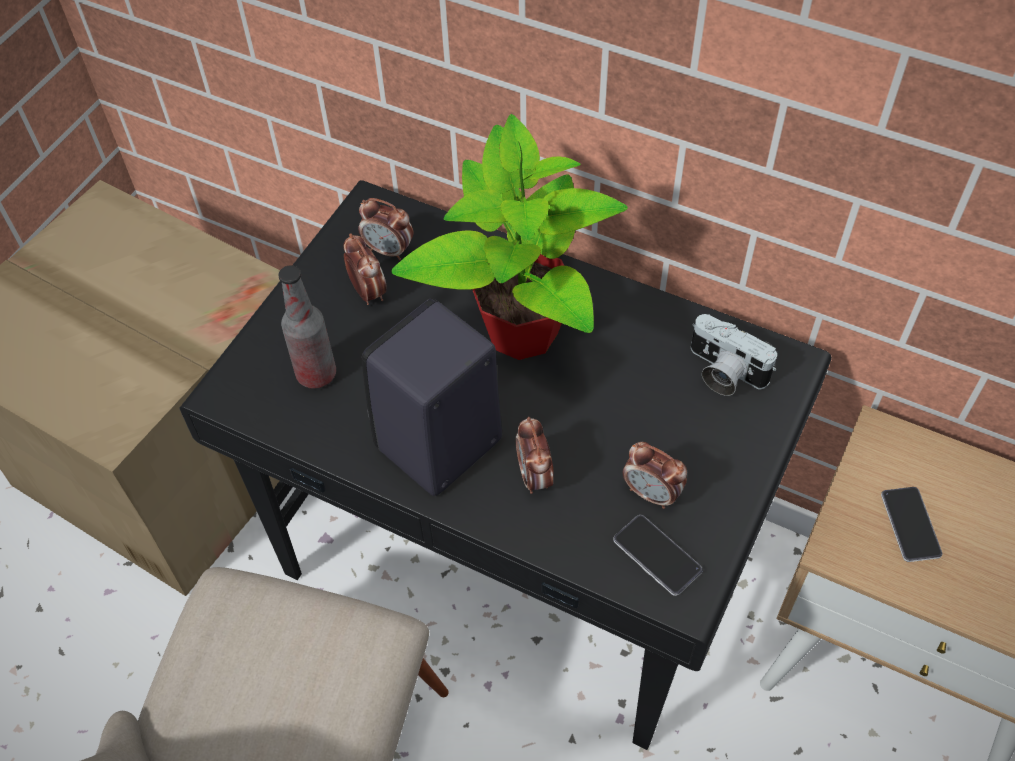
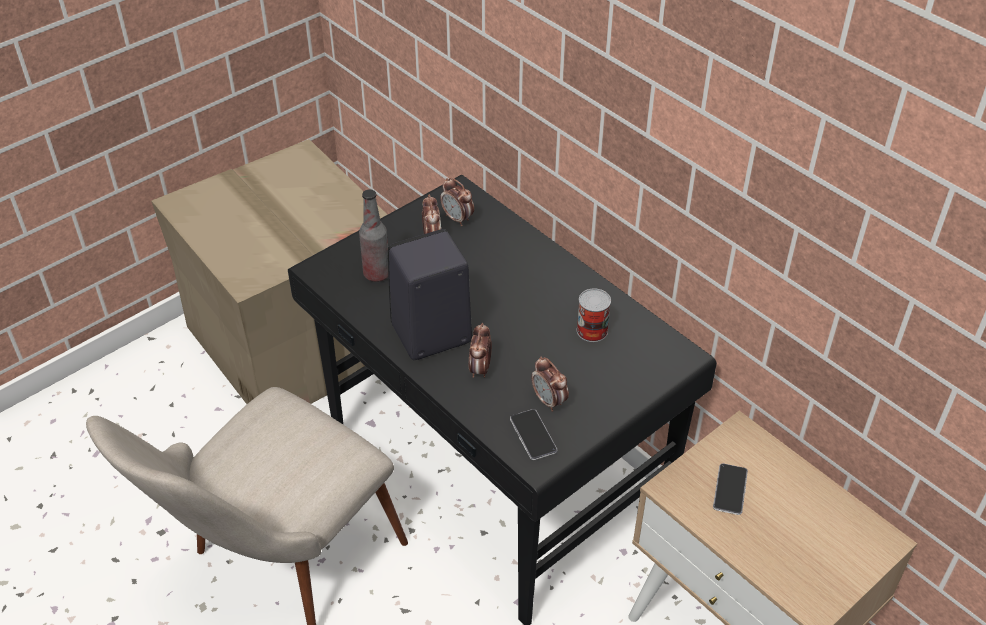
camera: 20 degrees right, 10 degrees down
(520, 329) = (516, 286): potted plant -> none
(654, 364) = (592, 330): none -> can
(723, 372) = (635, 348): camera -> none

